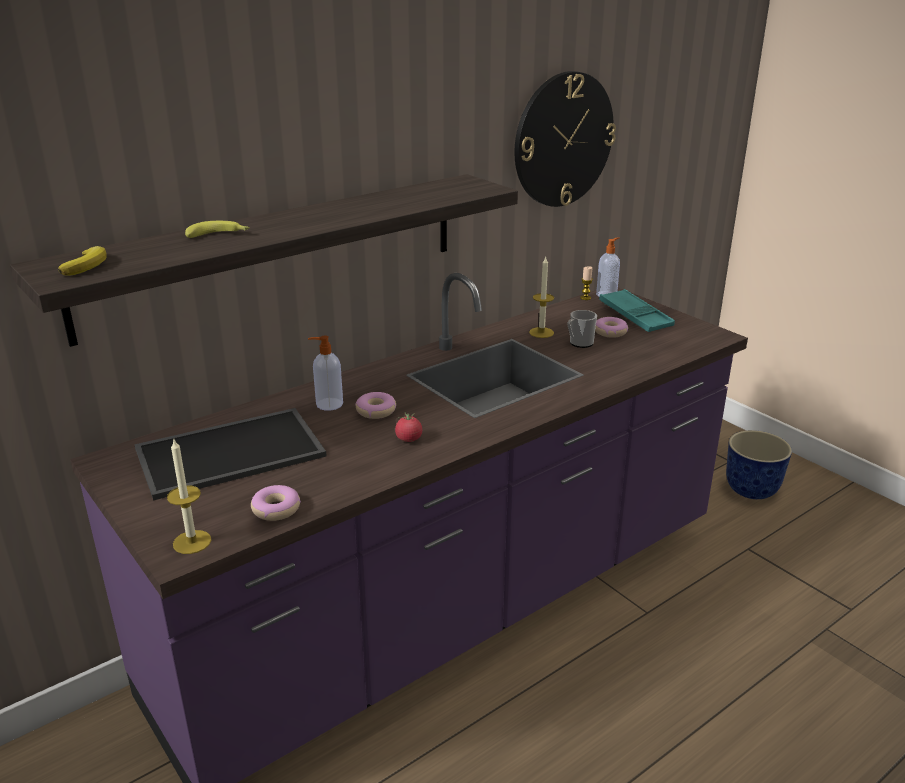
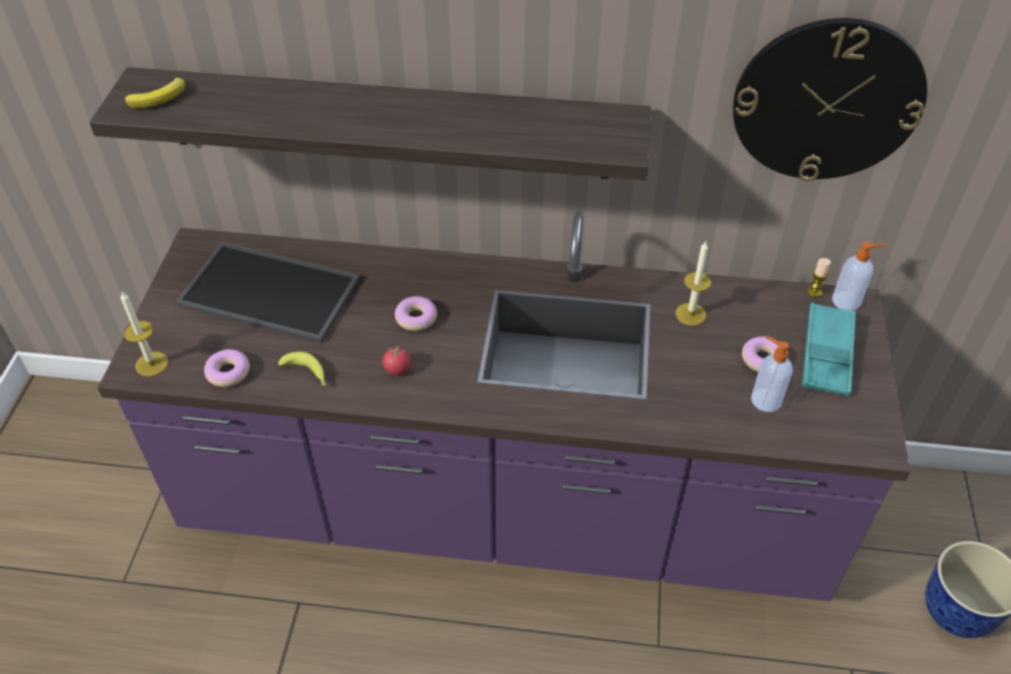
camera: 45 degrees right, 20 degrees up
(219, 235) = (291, 104): banana -> banana (307, 374)
(328, 404) = (393, 285): soap dispenser -> soap dispenser (765, 400)
(579, 343) = (705, 354): mug -> none

